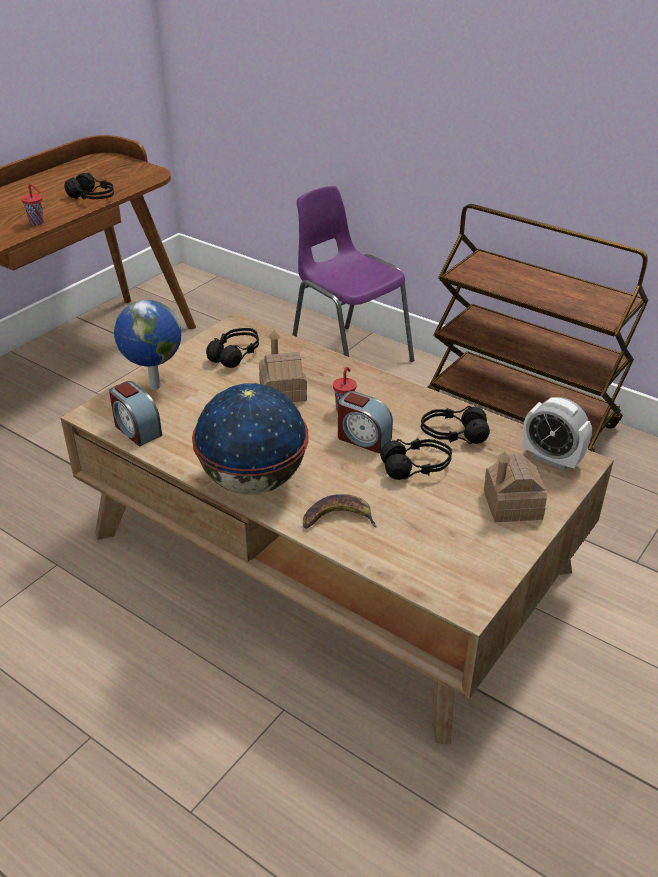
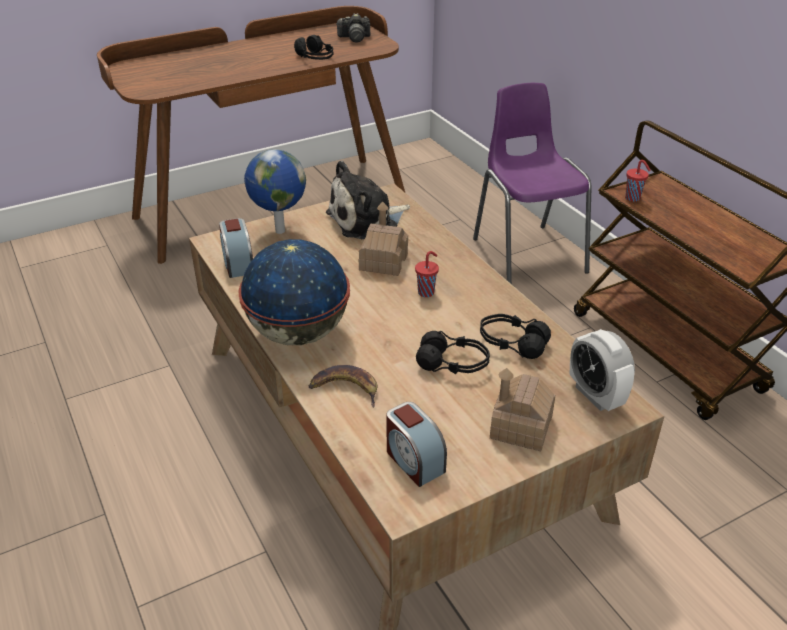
camera: 25 degrees right, 0 degrees up
(37, 223) = (255, 71): red cup -> red cup (633, 198)
(116, 170) = (354, 38): none -> camera
(235, 355) = (366, 220): black headphones -> plush toy
(363, 439) = (423, 323): alarm clock -> alarm clock (413, 461)

